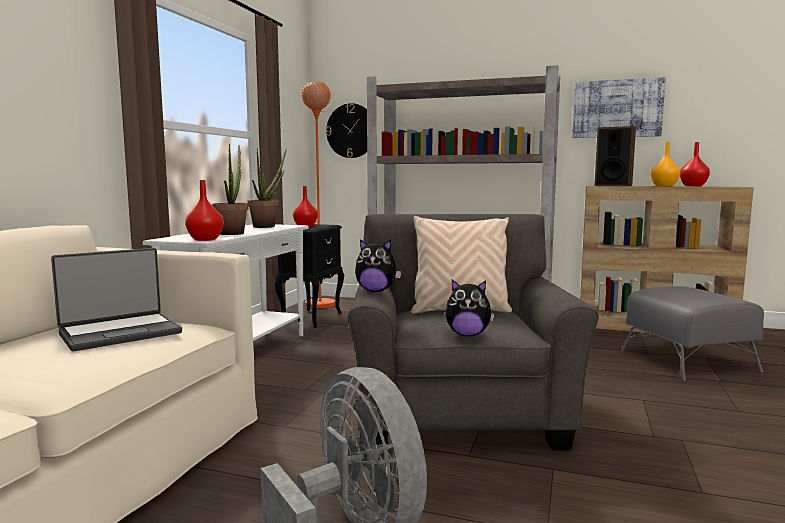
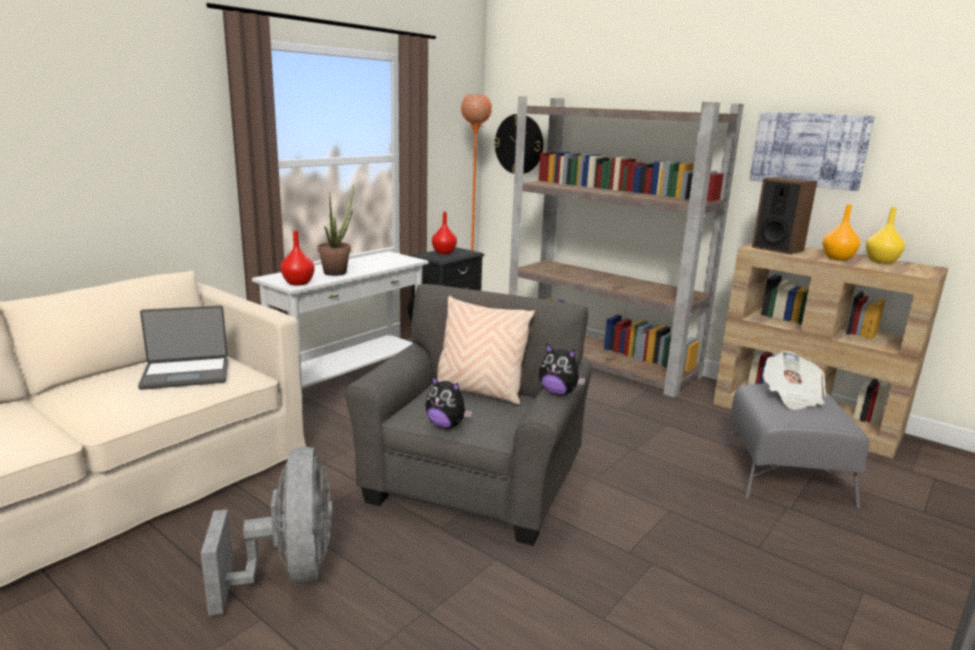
camera: 20 degrees right, 10 degrees up
(267, 226) = (387, 259): potted plant -> none
(376, 291) = (392, 366): plush toy -> plush toy (558, 393)
(683, 290) = (791, 396): none -> newspaper
(693, 186) = (880, 261): red vase -> yellow vase

